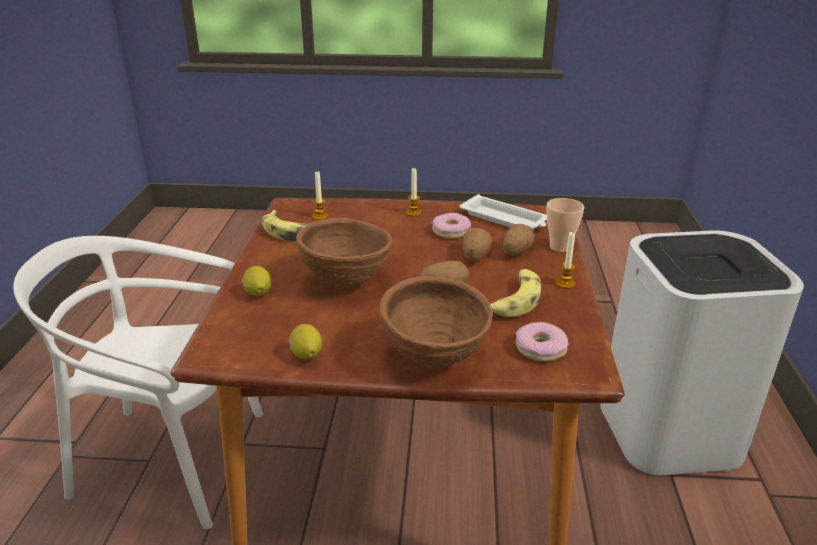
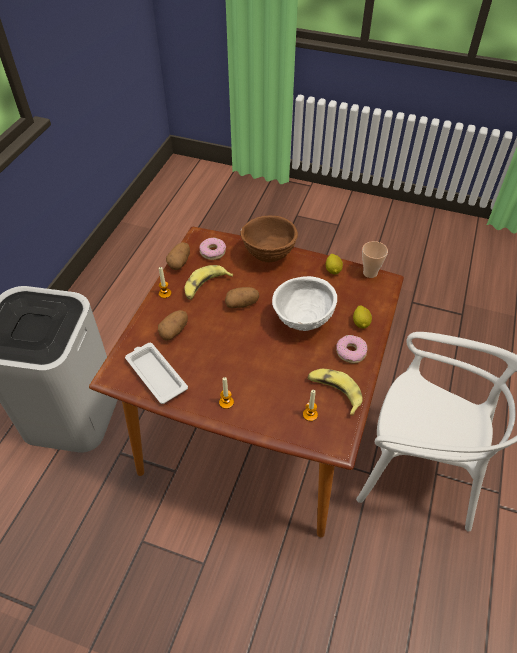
camera: 165 degrees left, 20 degrees up
(346, 283) = (302, 322): brown bowl -> white bowl
(451, 231) = (208, 366): donut -> donut (351, 352)
(475, 256) = (206, 331): potato -> potato (179, 262)
(560, 247) = (140, 329): cup -> cup (370, 273)

